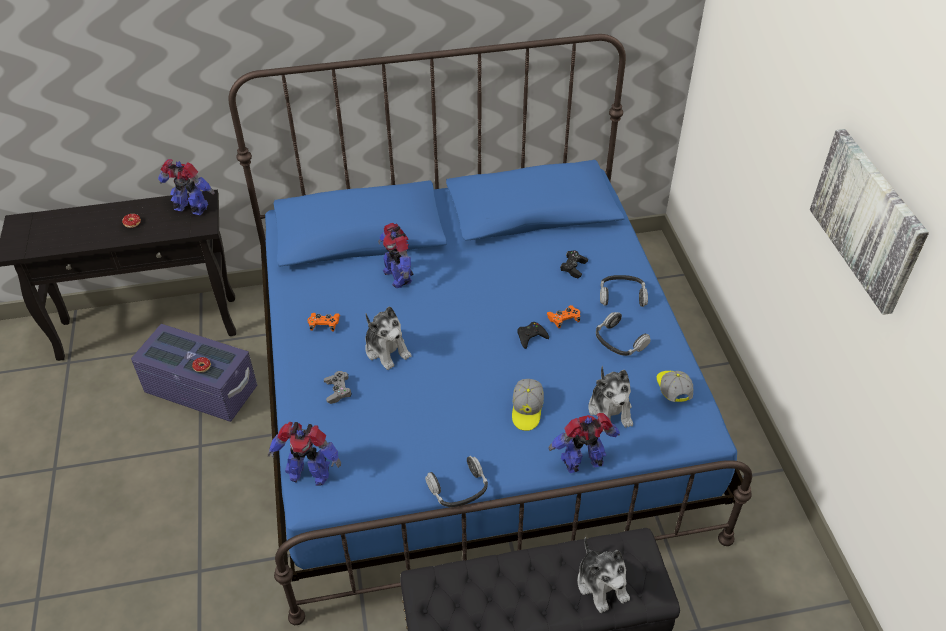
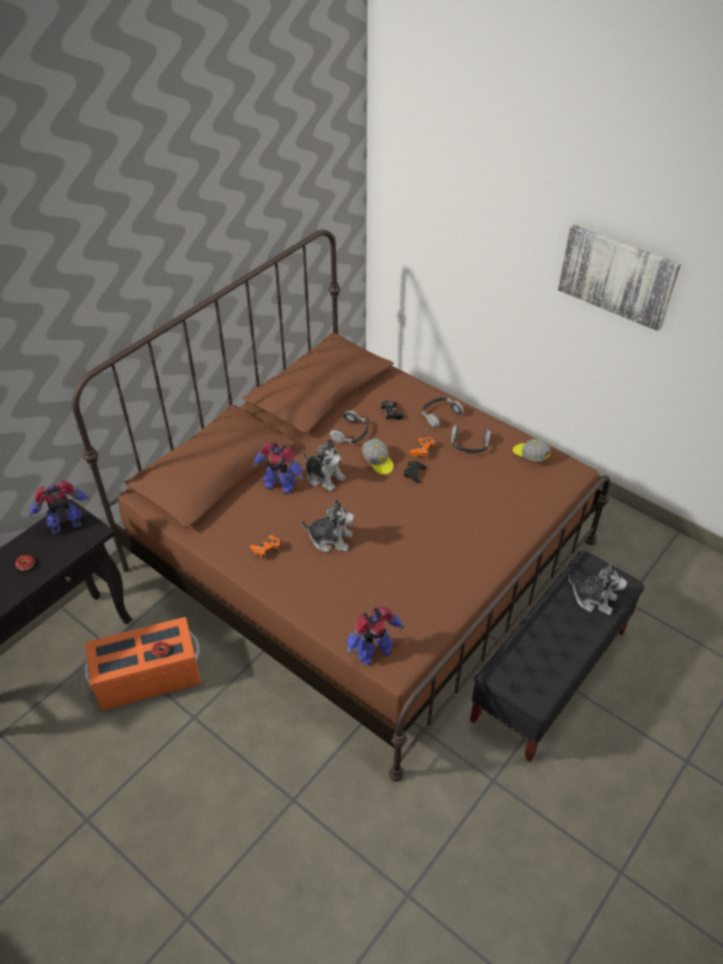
camera: 40 degrees left, 0 degrees up
(201, 390) = (148, 678): purple storage box -> orange storage box
(338, 391) = (329, 587): grey game controller -> none
(459, 488) = (477, 594): headphones -> headphones (351, 433)
(473, 401) = (360, 555): blue bed -> brown bed
(527, 410) = (463, 520): cap -> cap (377, 462)
(583, 462) = (529, 530): toy robot -> none
(610, 410) = (509, 489): plush toy -> plush toy (324, 476)

